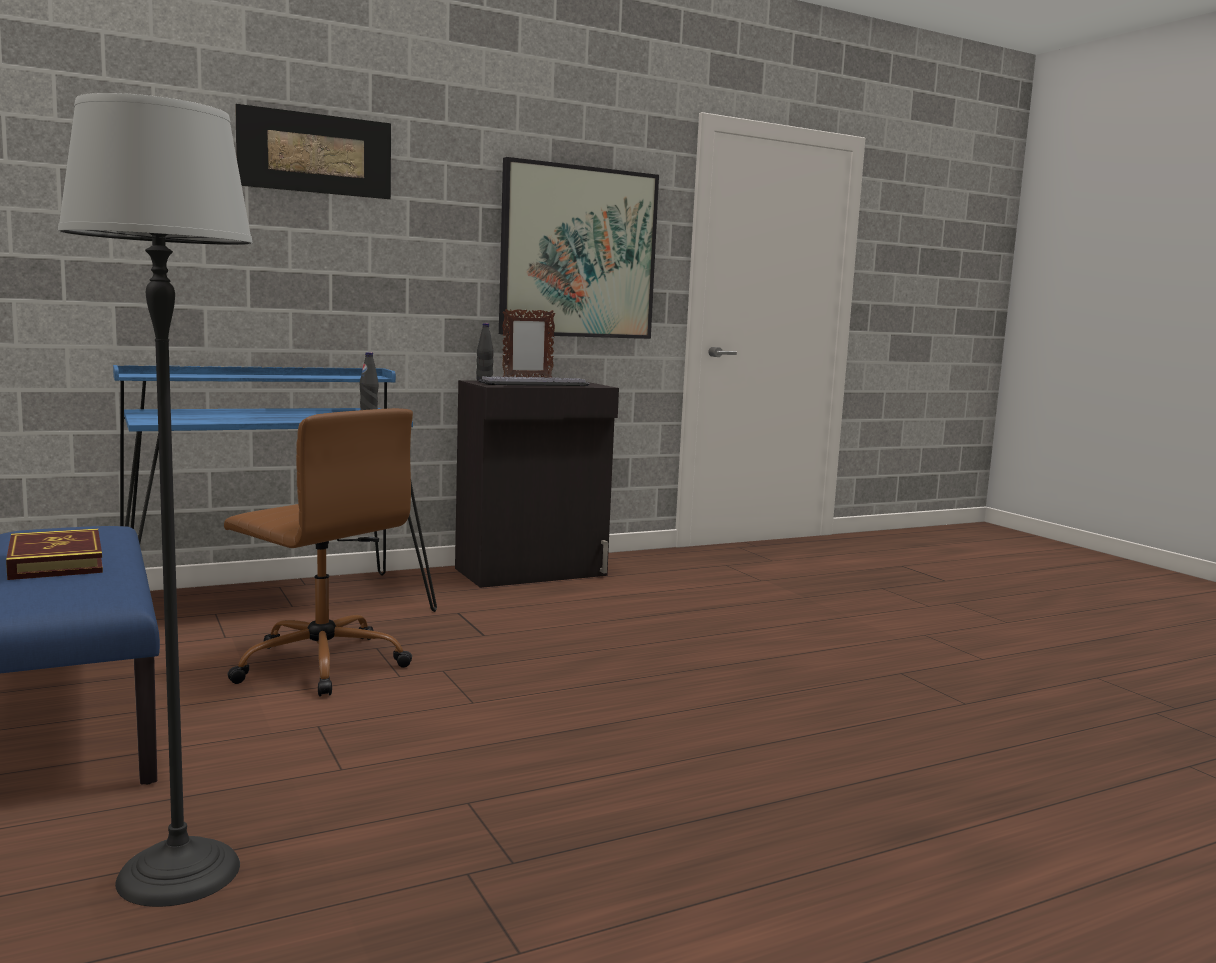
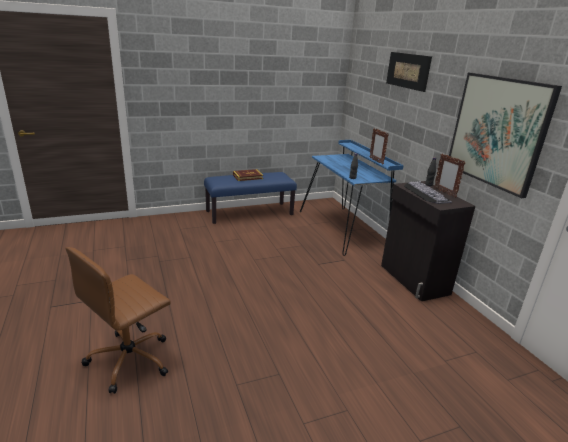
camera: 95 degrees right, 15 degrees up
(179, 872) = (175, 229): floor lamp -> none
(320, 663) = (286, 237): brown office chair -> brown office chair (131, 359)
(330, 377) = (376, 161): none -> picture frame

